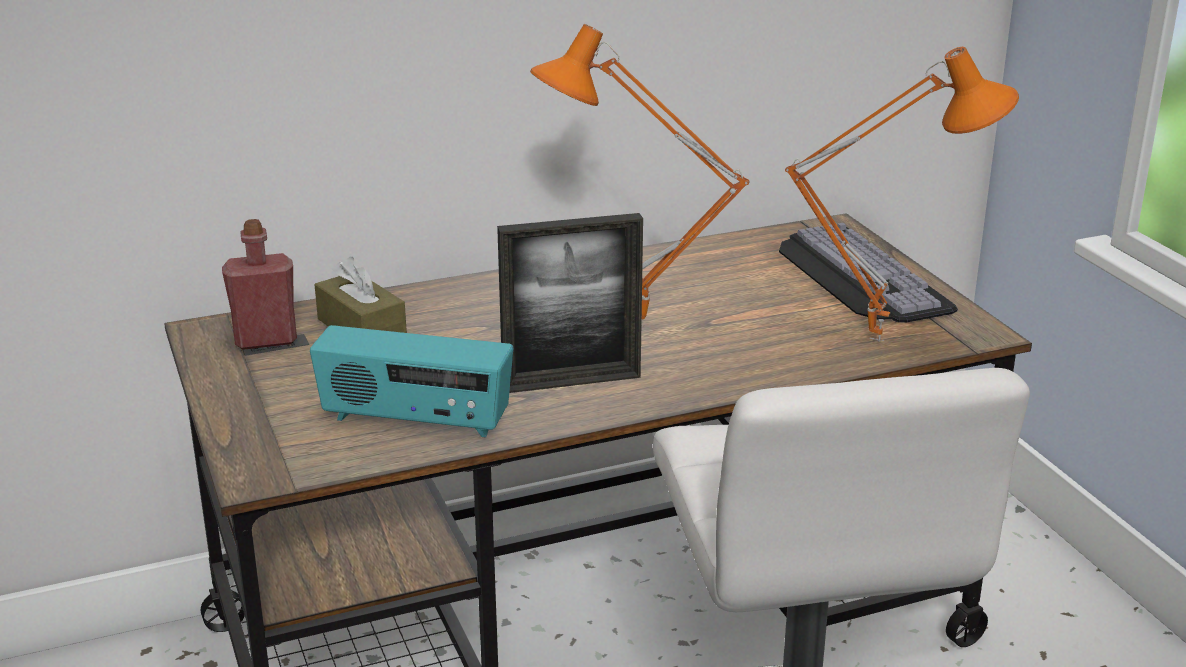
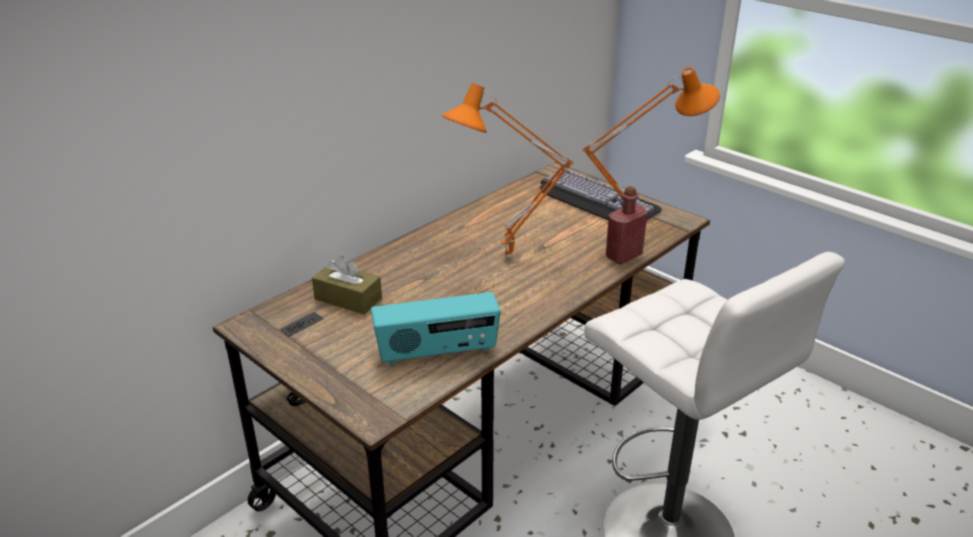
camera: 25 degrees left, 5 degrees up
(265, 340) = (294, 322): red bottle -> red bottle (623, 256)
(571, 382) = (503, 303): picture frame -> none

